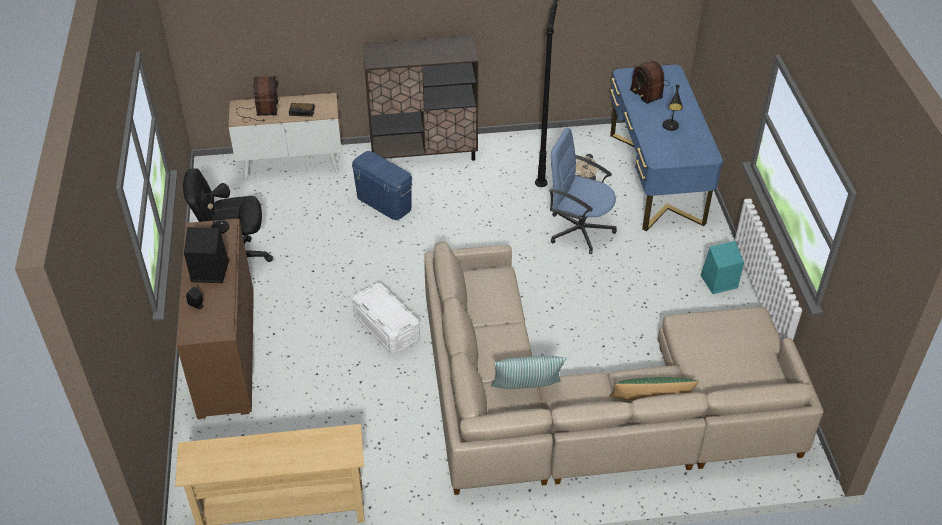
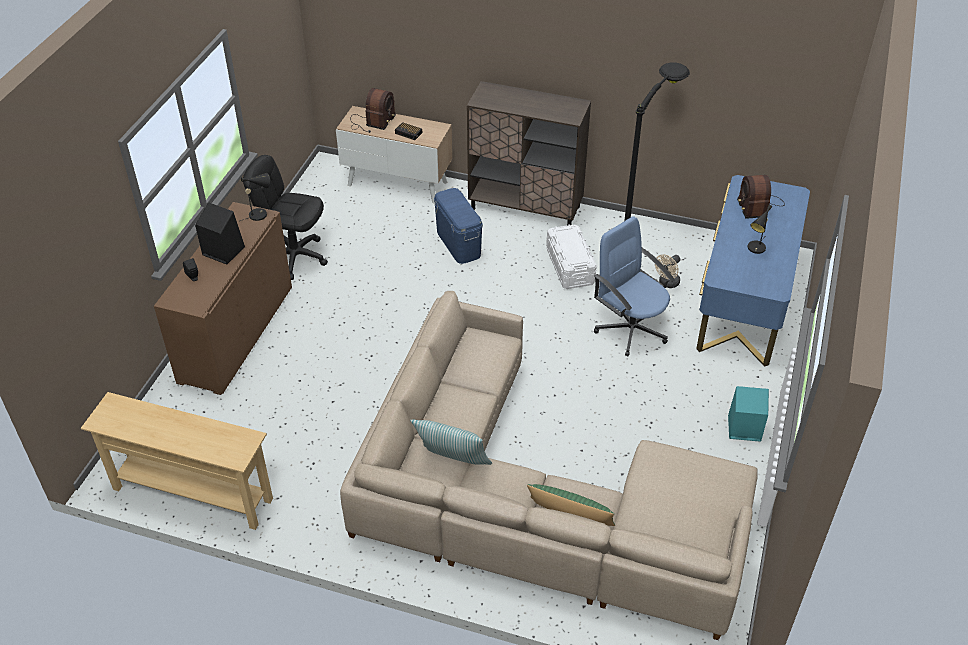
camera: 25 degrees right, 0 degrees up
(386, 327) = (387, 360): white storage box -> white storage box (570, 266)

